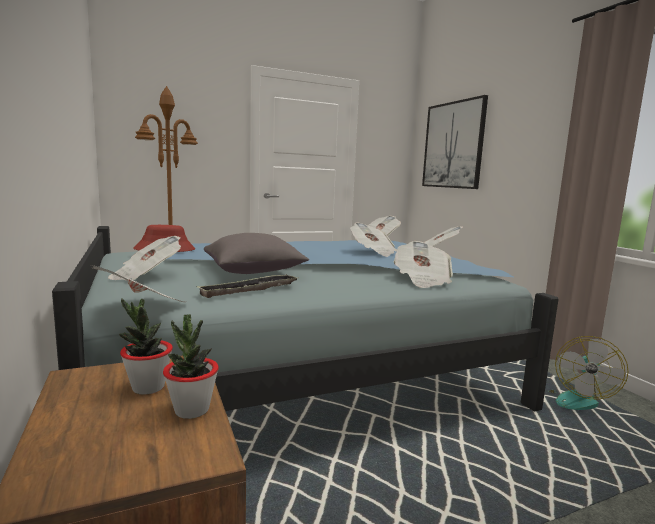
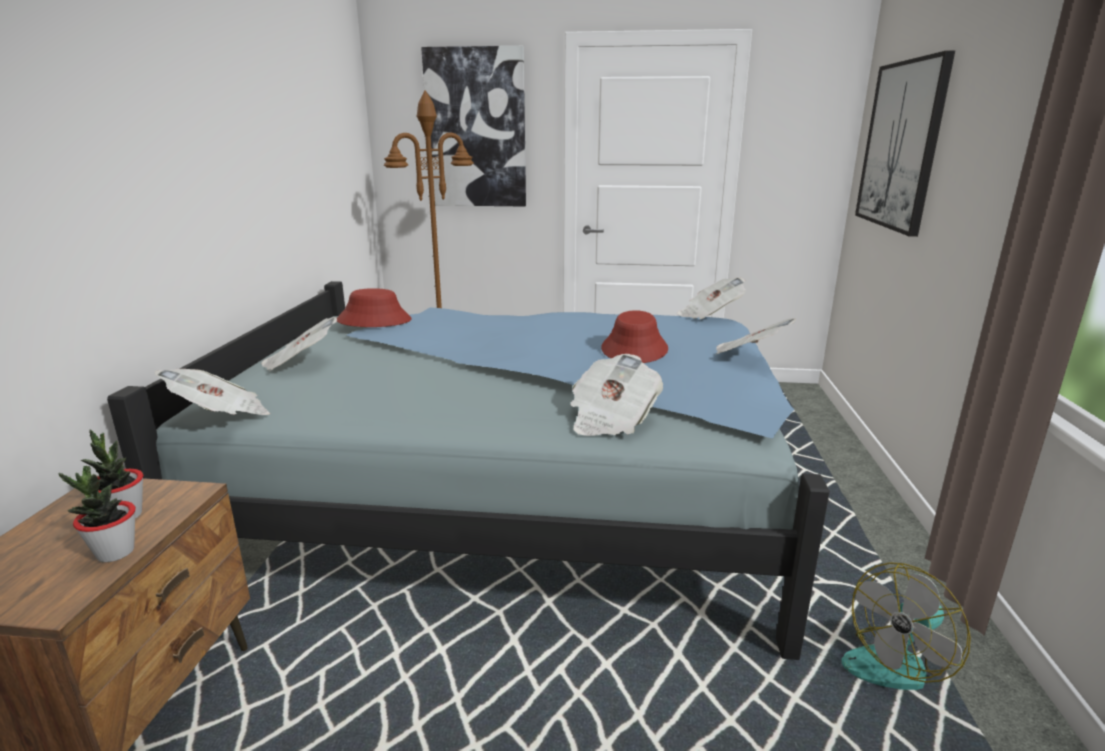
camera: 30 degrees right, 10 degrees up
(187, 122) = (476, 129): none -> picture
(249, 290) = (359, 404): tray -> none
(253, 272) = (417, 371): grey pillow -> none
(373, 252) = (634, 349): newspaper -> red hat

